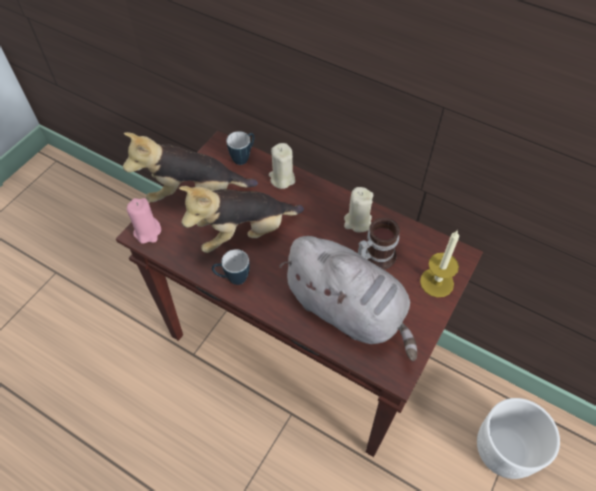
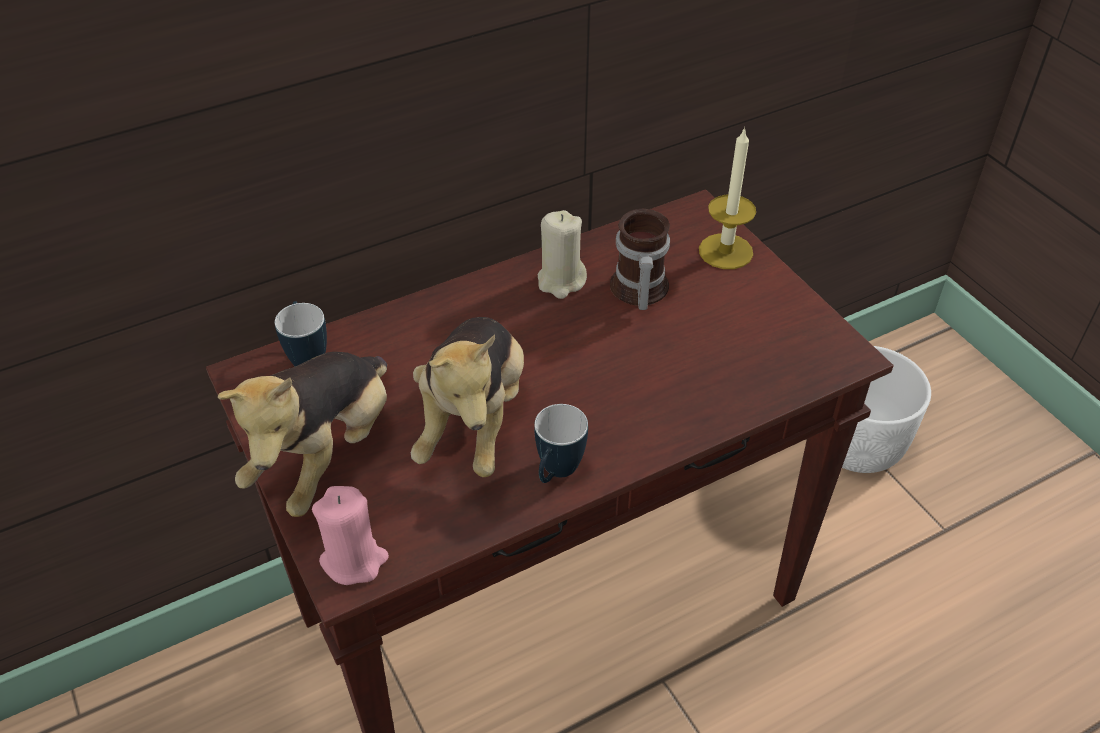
camera: 60 degrees left, 10 degrees down
(282, 178) = (400, 328): beige candle -> none
(348, 310) = (712, 359): grey plush toy -> none

